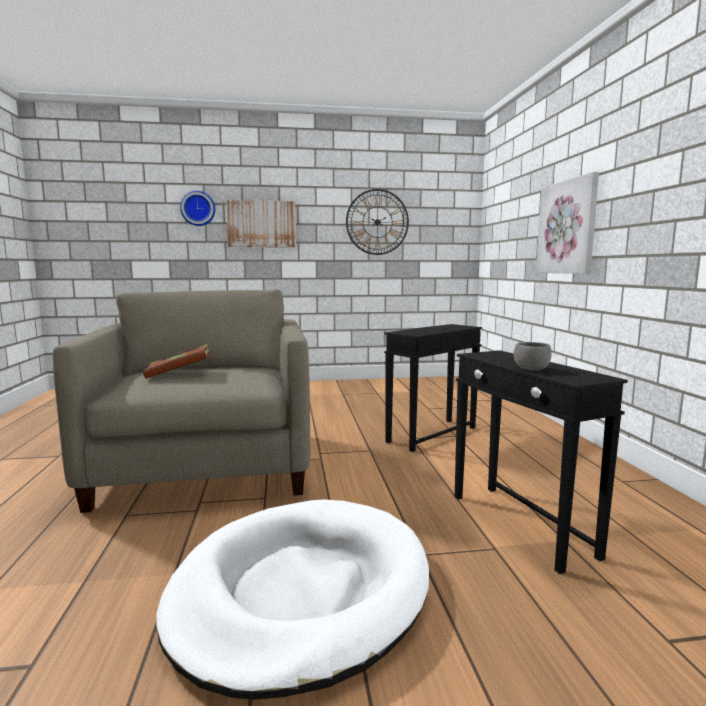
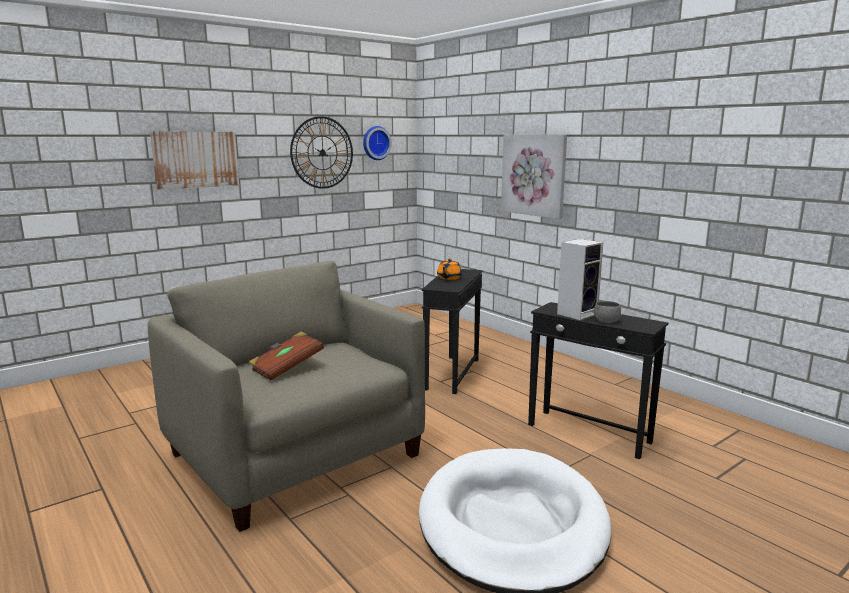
camera: 30 degrees left, 5 degrees up
(198, 208) = (113, 142): wall clock -> wall clock (375, 143)
(431, 328) = (449, 278): none -> orange teapot
(509, 360) = (577, 313): none -> speaker

